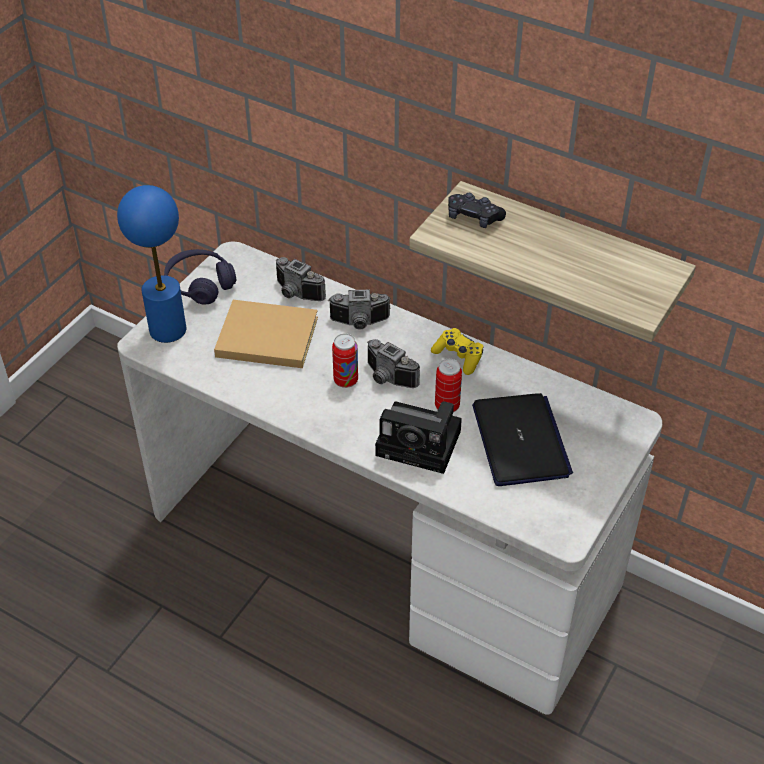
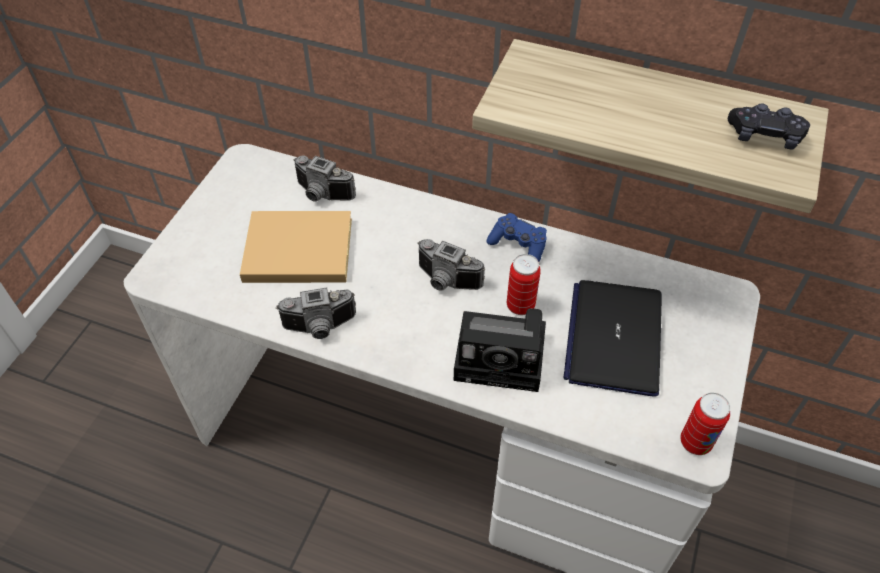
camera: 10 degrees left, 5 degrees up
(168, 329) = (182, 256): blue table lamp -> none
(200, 284) = (211, 197): purple headphones -> none
(345, 380) = (399, 291): can -> can (695, 442)
(359, 323) = (400, 220): camera -> camera (320, 328)
(458, 356) = (518, 244): yellow game controller -> blue game controller
(473, 217) = (544, 81): black game controller -> black game controller (764, 136)
(520, 441) = (614, 337): laptop -> laptop turned 150 degrees counterclockwise

